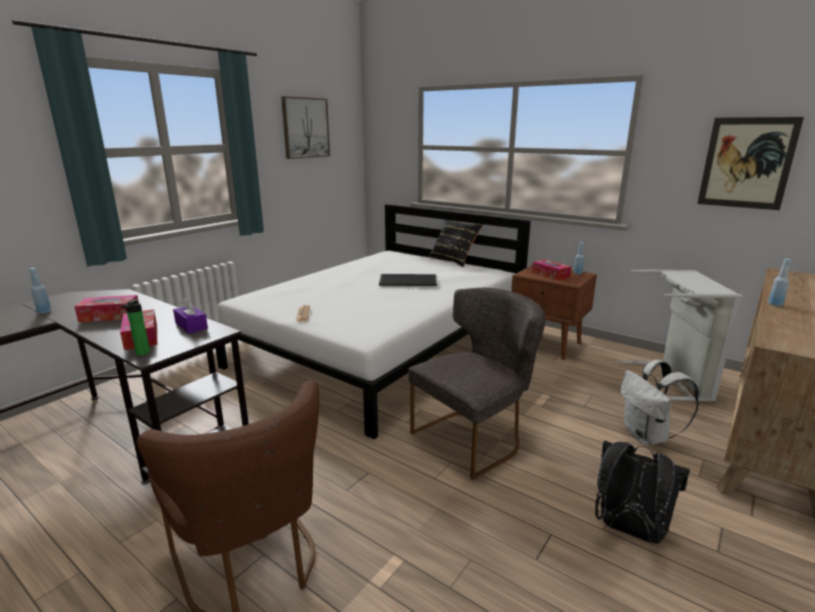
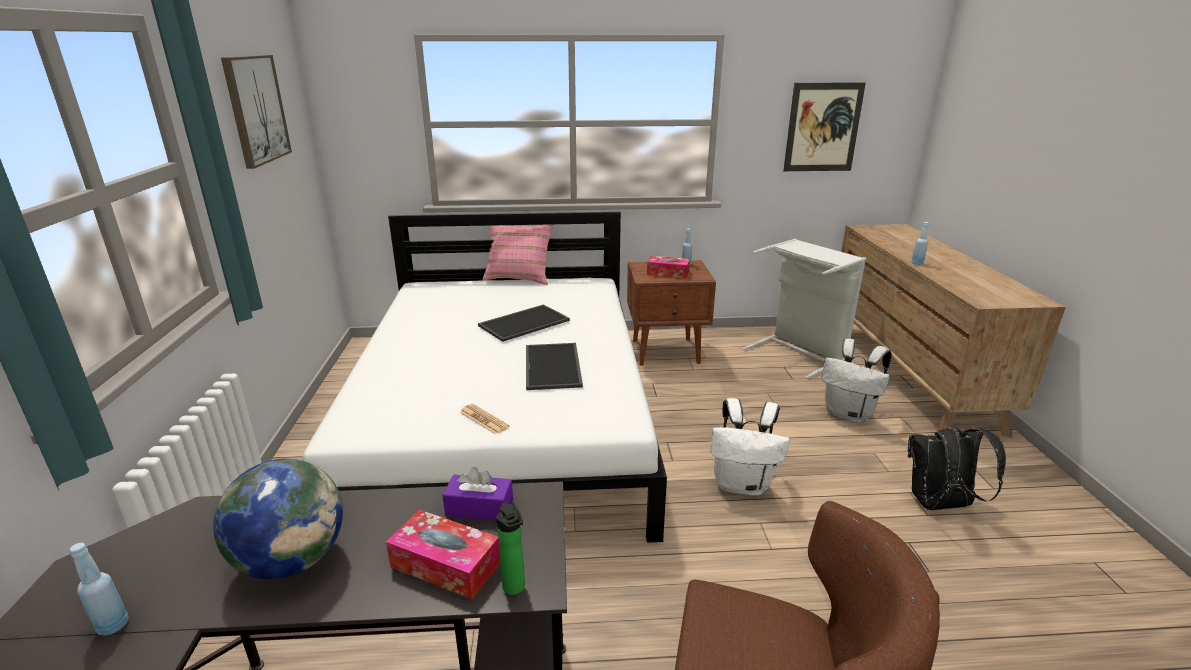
camera: 40 degrees left, 5 degrees up
(110, 316) = (292, 560): tissue box -> globe
(383, 304) = (554, 366): none -> tray
(454, 260) = (519, 277): black pillow -> pink pillow
(475, 437) = (742, 484): grey chair -> white backpack

